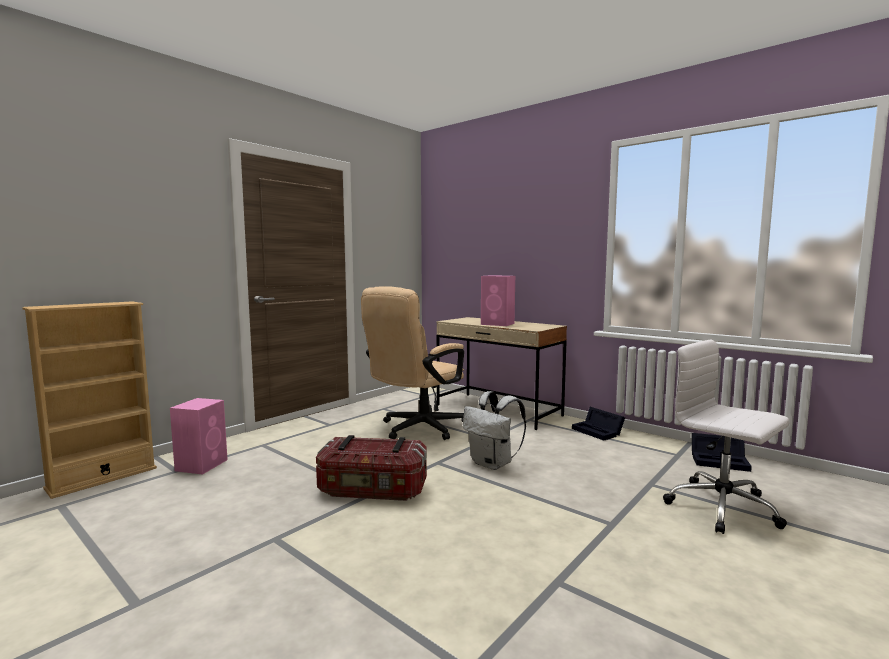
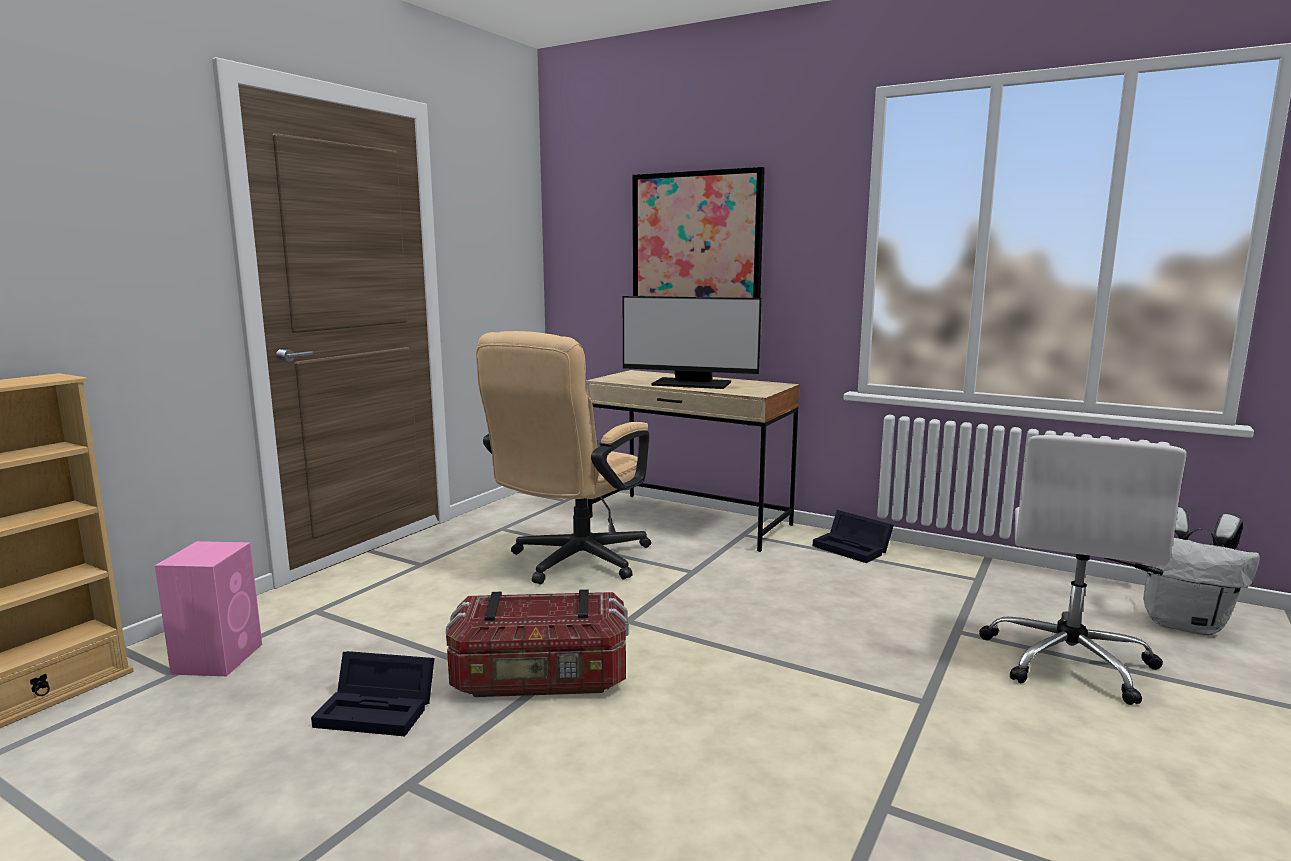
camera: 10 degrees left, 5 degrees up
(493, 464) = (716, 616): white backpack -> white backpack (1185, 624)
(498, 324) = (691, 384): pink speaker -> monitor
(506, 241) = (696, 245): none -> picture
(720, 461) = (1039, 585): black storage box -> black storage box (380, 710)
(724, 508) = (1068, 661): white office chair -> white office chair turned 105 degrees counterclockwise

